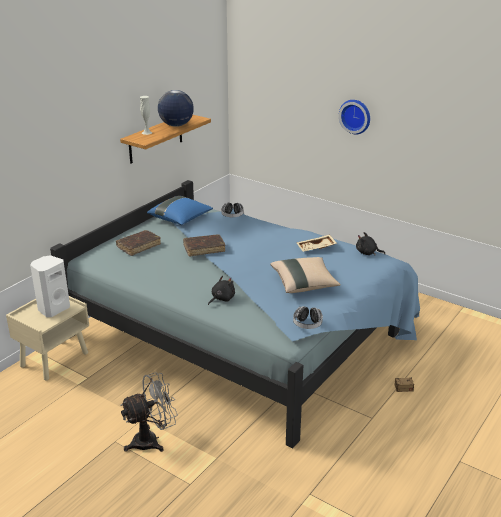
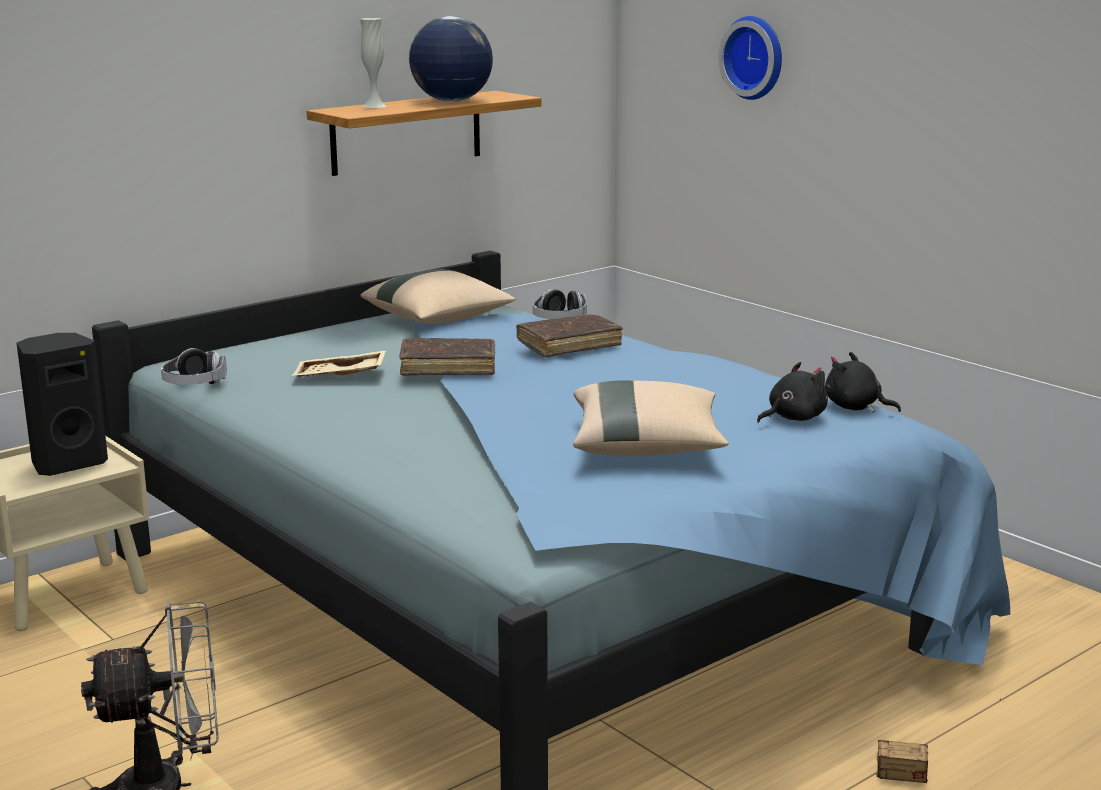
camera: 15 degrees right, 10 degrees down
(53, 309) = (67, 463): white speaker -> black speaker
(138, 246) = (306, 354): brown book -> brown book (569, 345)
(180, 219) = (438, 320): blue pillow -> beige pillow
(222, 299) = (423, 456): black plush toy -> black plush toy (793, 418)
(307, 324) = (599, 522): headphones -> headphones (194, 385)
(316, 248) = (725, 388): beige tray -> beige tray (340, 376)
(355, 116) = (884, 95): wall clock -> wall clock (755, 57)

